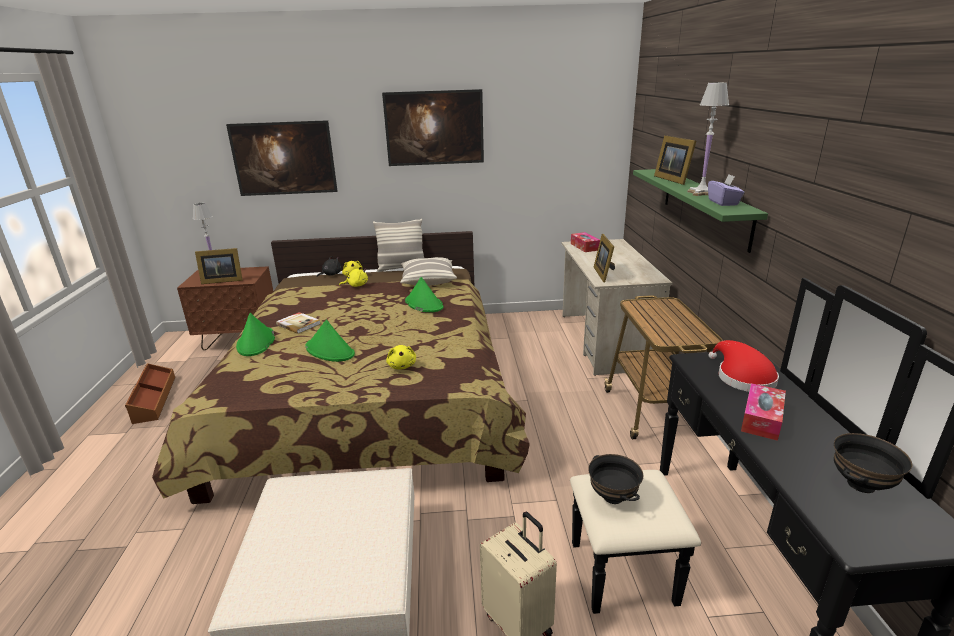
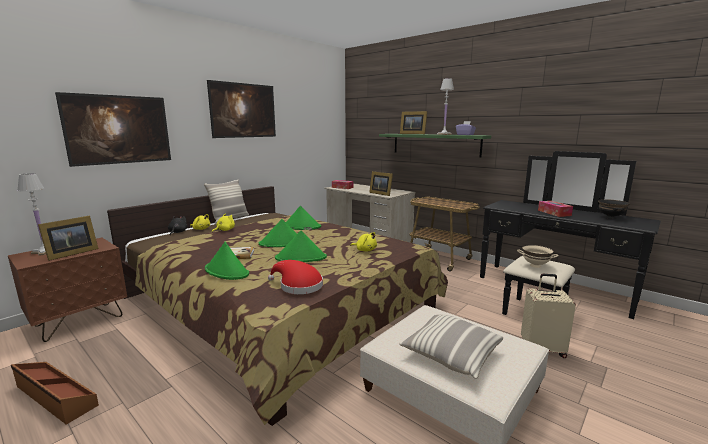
camera: 45 degrees left, 10 degrees down
(357, 324) = (282, 243): none -> green hat
(428, 280) = (272, 218): pillow -> pillow (451, 355)
(613, 497) = (535, 265): black bowl -> beige bowl
(742, 377) = (520, 206): red hat -> red hat (298, 286)

